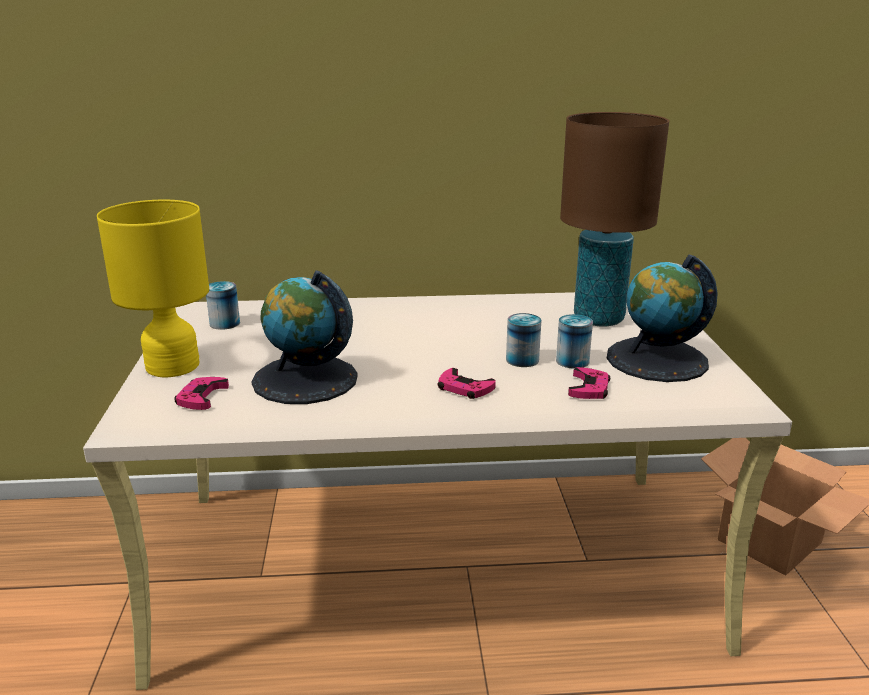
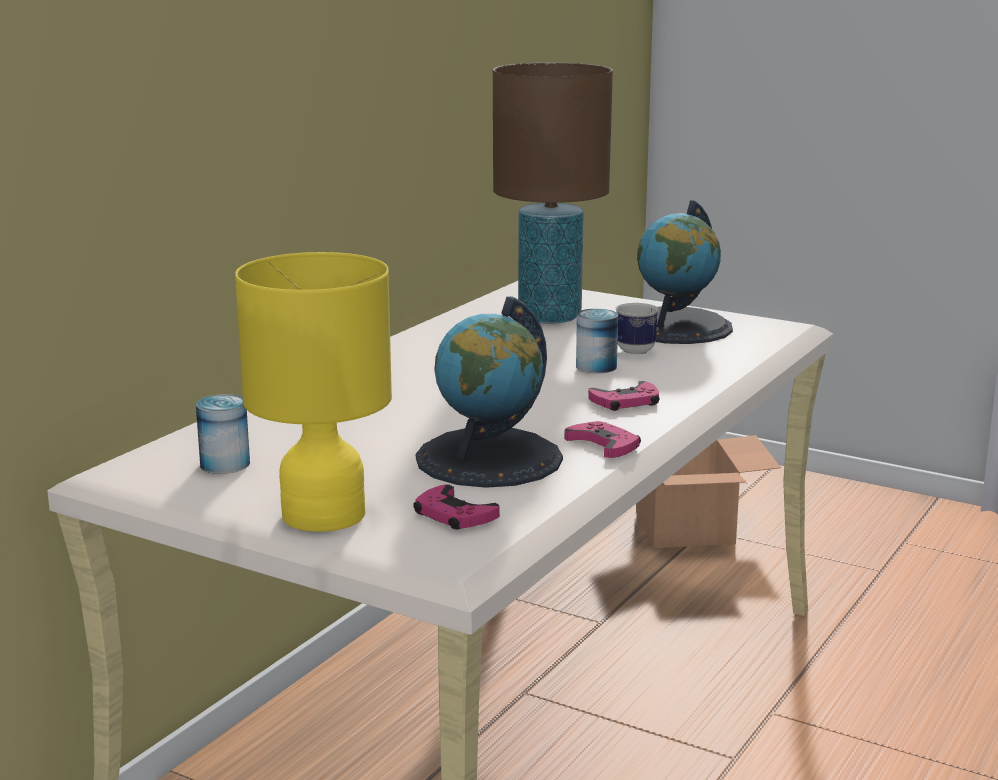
camera: 55 degrees left, 5 degrees down
(572, 361) = (630, 352): can -> mug
(589, 388) = (698, 363): pink game controller -> pink game controller (604, 445)

